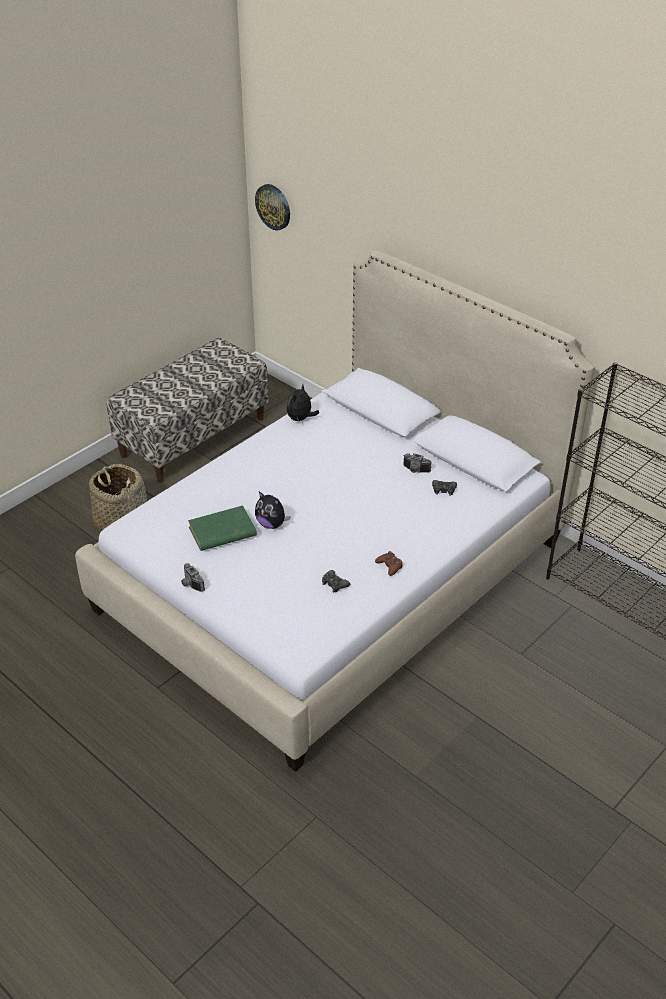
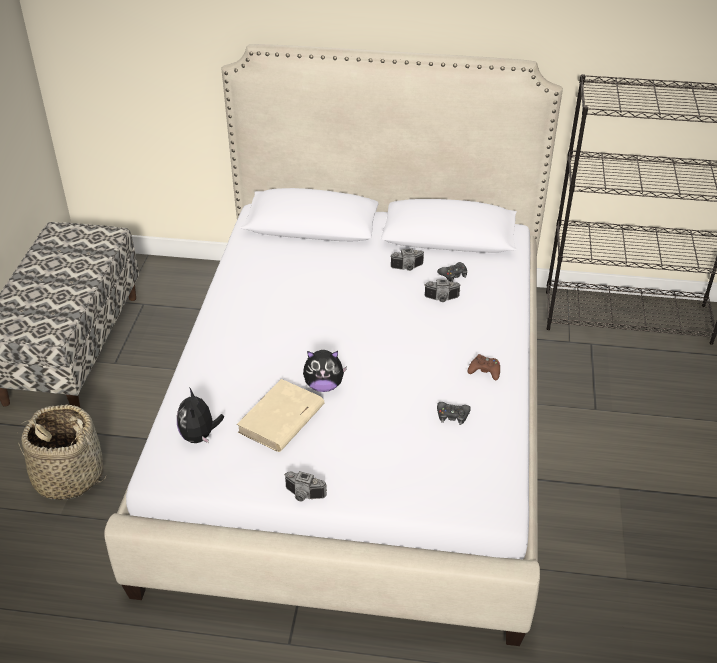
camera: 35 degrees left, 0 degrees up
(222, 532) = (281, 419): green book -> beige book
(273, 206) = (75, 39): wall clock -> none
(300, 419) = (241, 265): plush toy -> plush toy (200, 436)
(415, 503) = (442, 299): none -> camera

